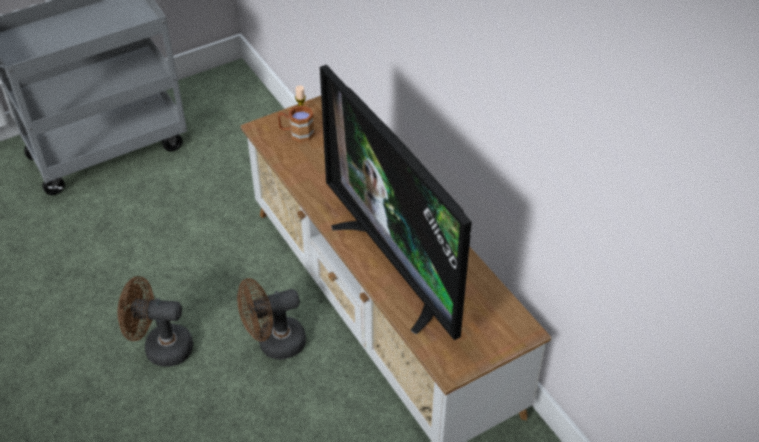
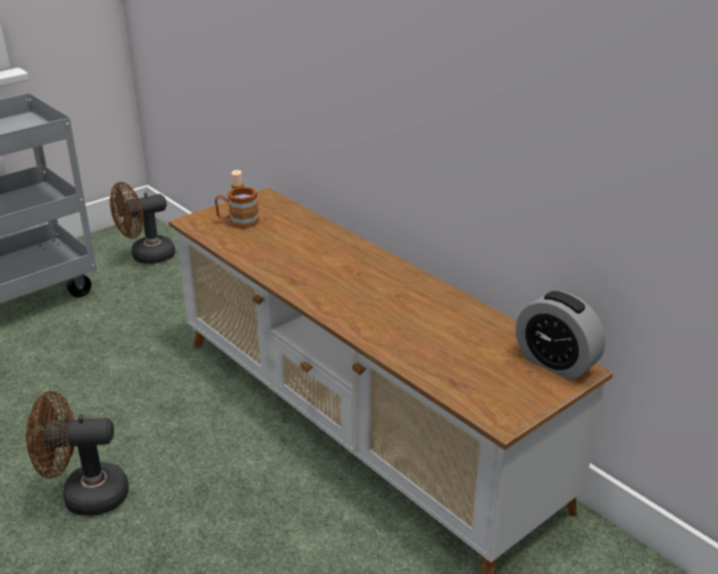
camera: 10 degrees left, 15 degrees down
(274, 344) = (235, 472): brown fan -> brown fan (146, 256)
(397, 266) = (395, 325): television -> none
(509, 322) = (555, 363): none -> alarm clock

